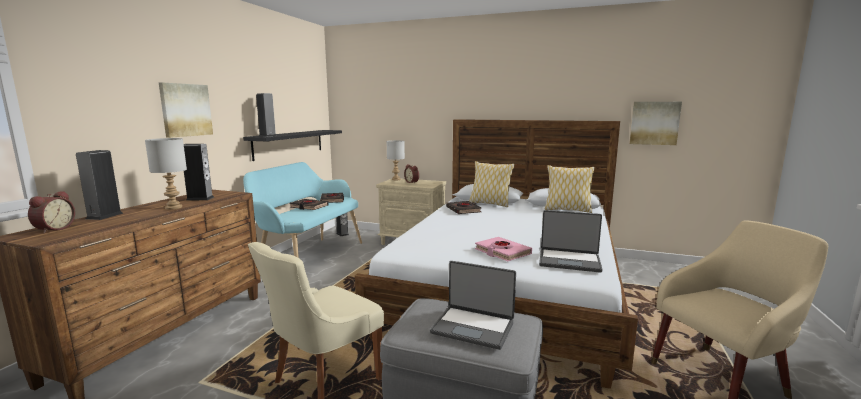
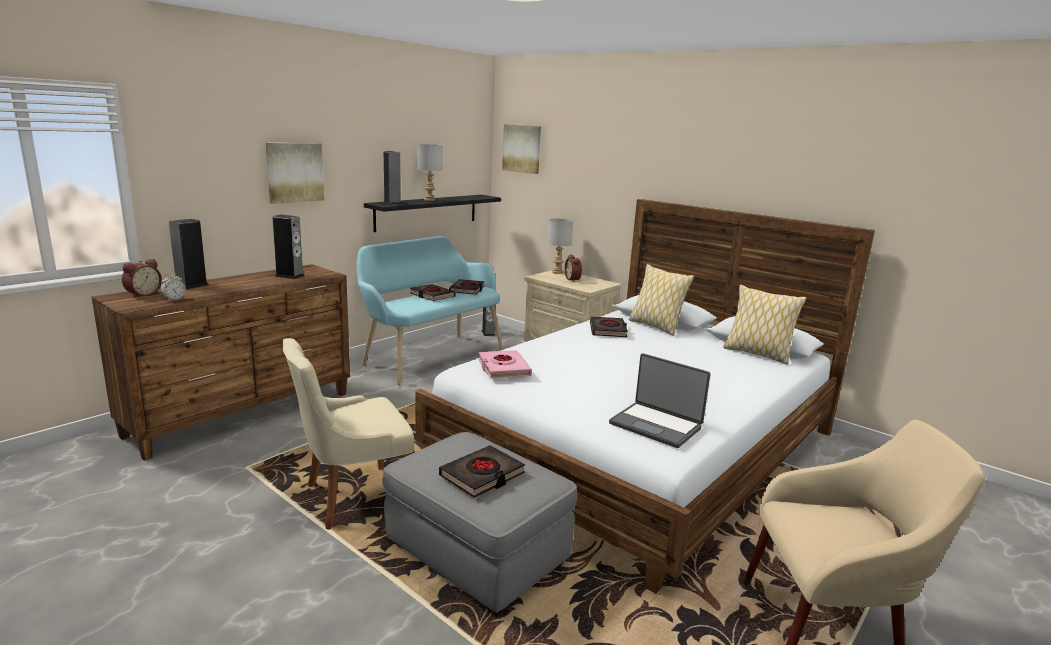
camera: 20 degrees right, 5 degrees up
(96, 228) = (174, 299): none -> alarm clock
(174, 207) = (256, 284): grey table lamp -> grey table lamp (430, 200)
(473, 327) = (482, 475): laptop -> black book
(502, 252) = (586, 397): pink book -> pink book (503, 368)
(654, 123) = (933, 239): picture -> picture (522, 148)

